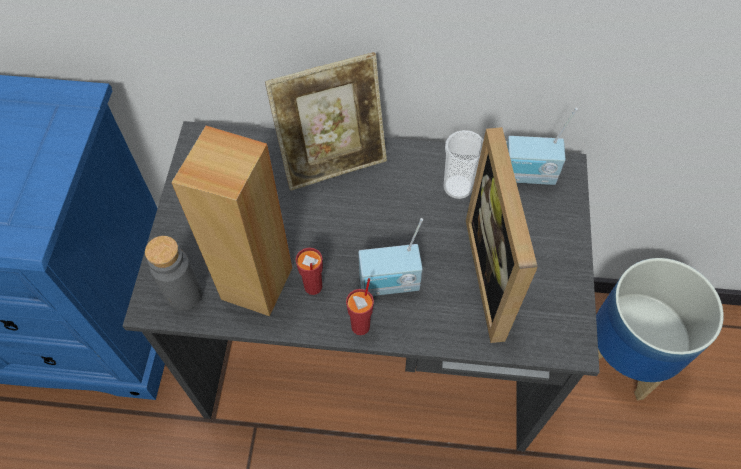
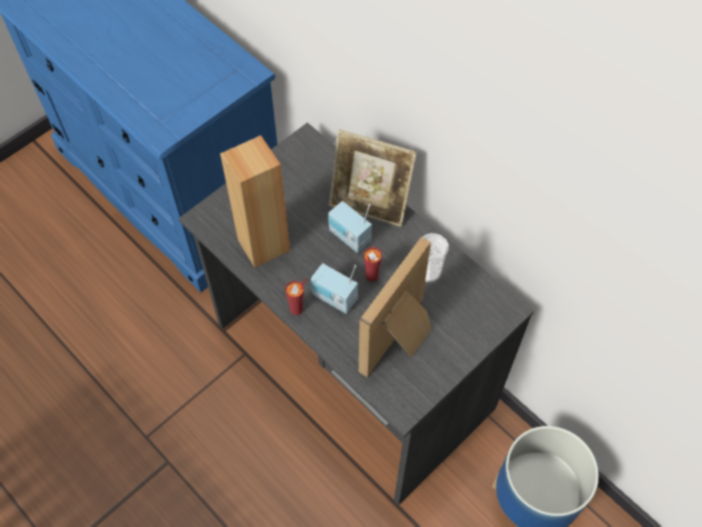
camera: 40 degrees right, 0 degrees up
(184, 294) = (222, 224): grey bottle -> none
(313, 287) = (291, 269): red cup -> red cup (371, 276)
(528, 176) = (480, 297): radio -> radio (349, 237)

